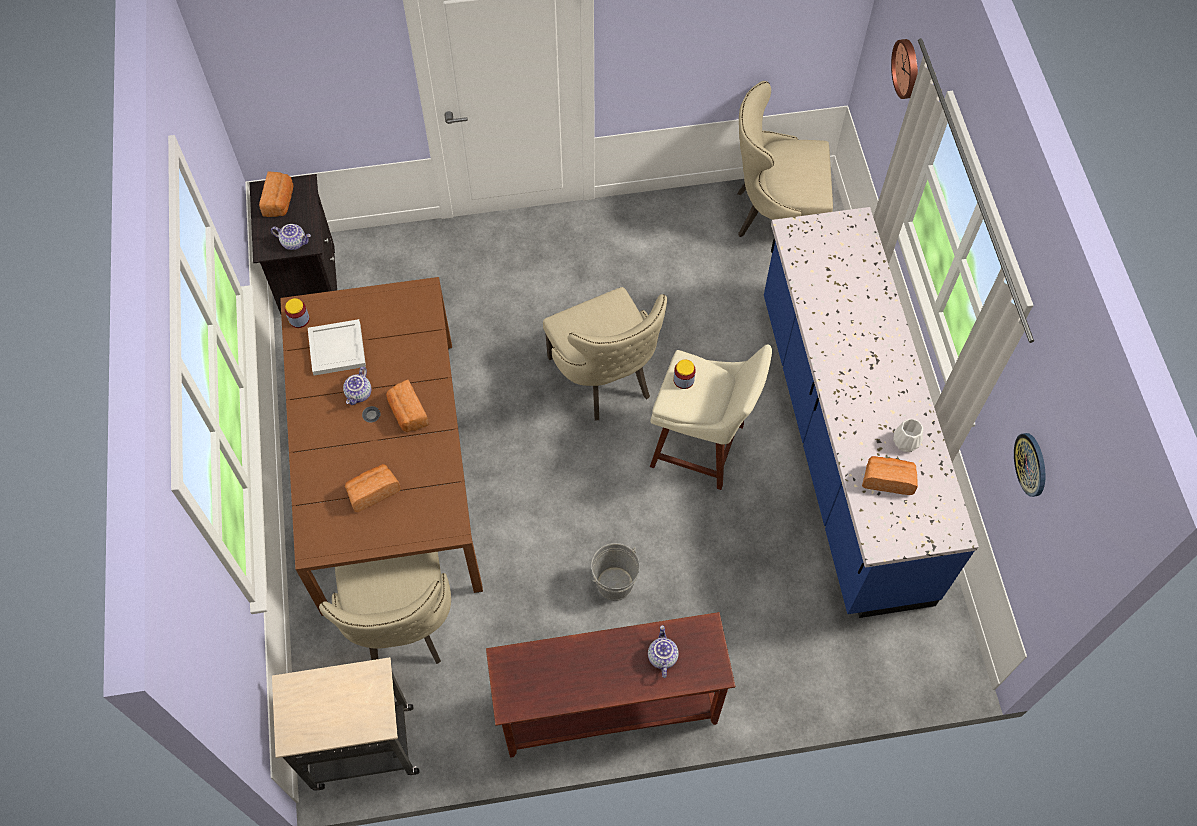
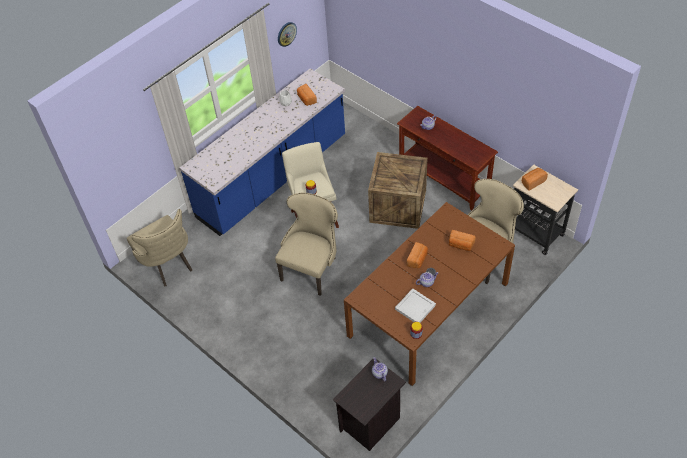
camera: 125 degrees left, 10 degrees down
(280, 201) = (363, 400): bread -> bread (532, 182)
(615, 584) = (397, 206): grey bucket -> crate
(907, 68) = (130, 131): wall clock -> none

